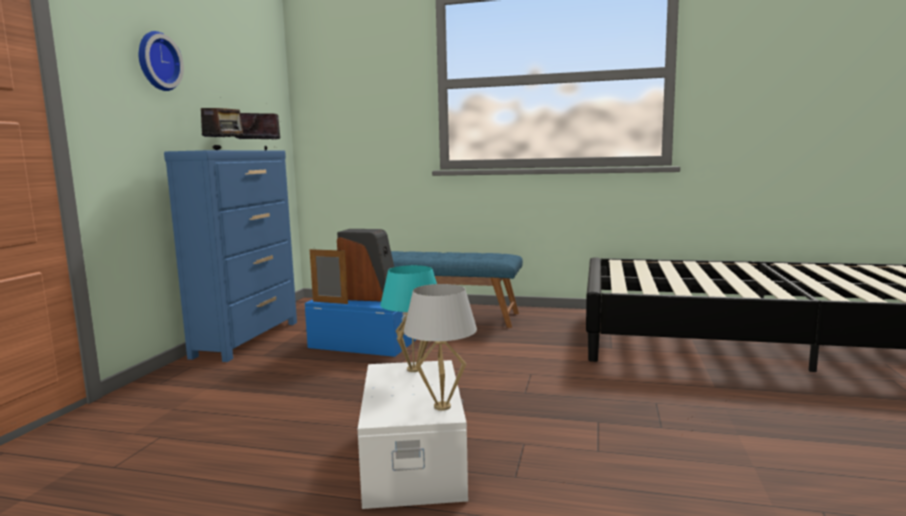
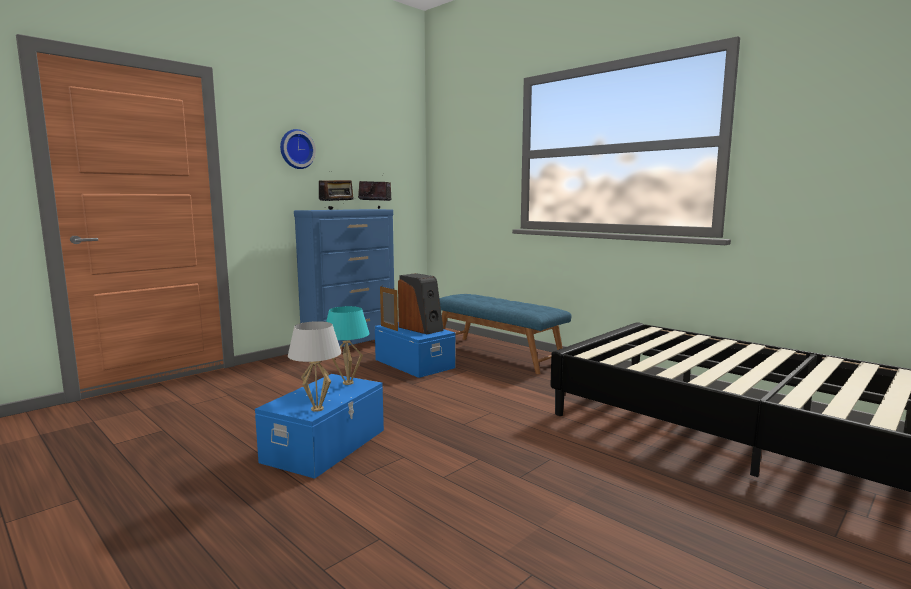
camera: 30 degrees right, 0 degrees up
(415, 459) = (326, 445): white storage box -> blue storage box

